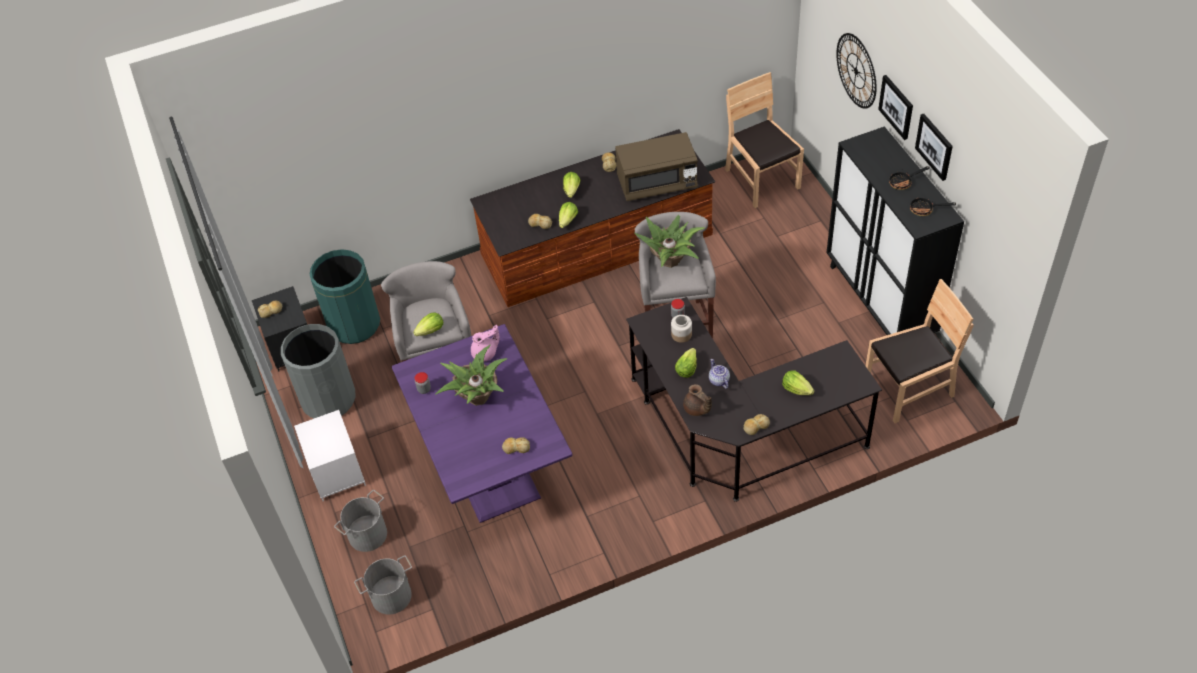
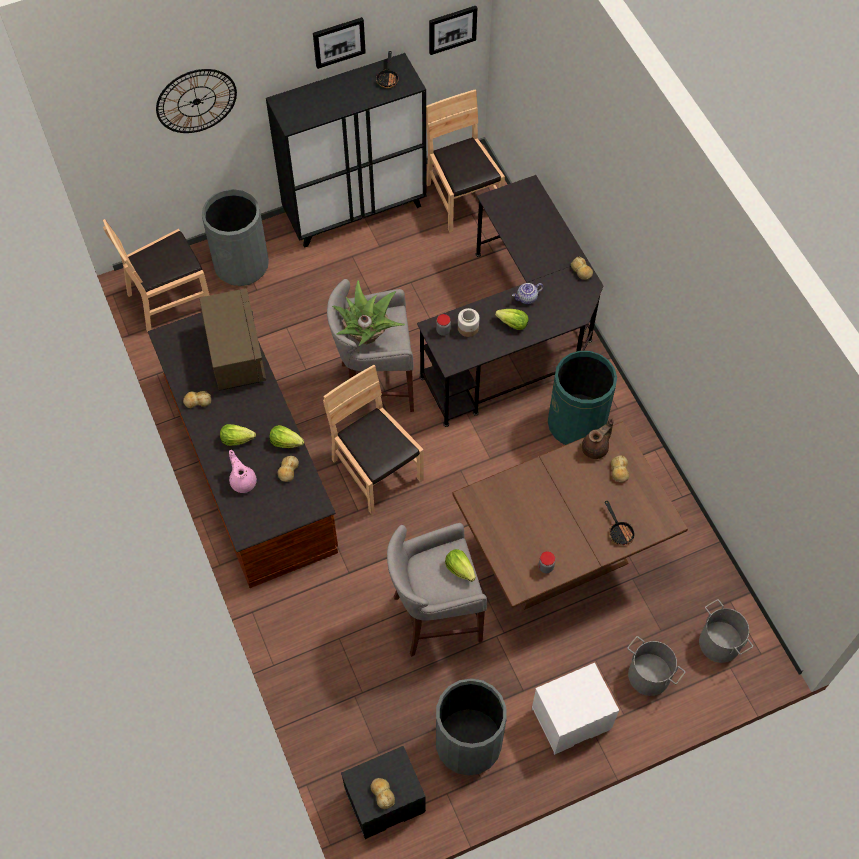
camera: 95 degrees left, 10 degrees up
(354, 324) = (354, 727): green trash can -> green trash can (576, 423)
(477, 397) = (556, 512): potted plant -> none
(485, 353) = (495, 508): pink teapot -> pink teapot (243, 481)
(491, 467) = (559, 556): purple dining table -> brown dining table
(585, 330) = (376, 471): none -> brown chair
(697, 409) = (562, 317): brown teapot -> brown teapot (596, 448)
(796, 389) = (536, 237): lettuce -> none
(804, 224) = (241, 265): none -> grey trash can
(896, 106) = (271, 67): picture -> picture (452, 29)
(903, 182) = (349, 90): frying pan -> frying pan (619, 531)

